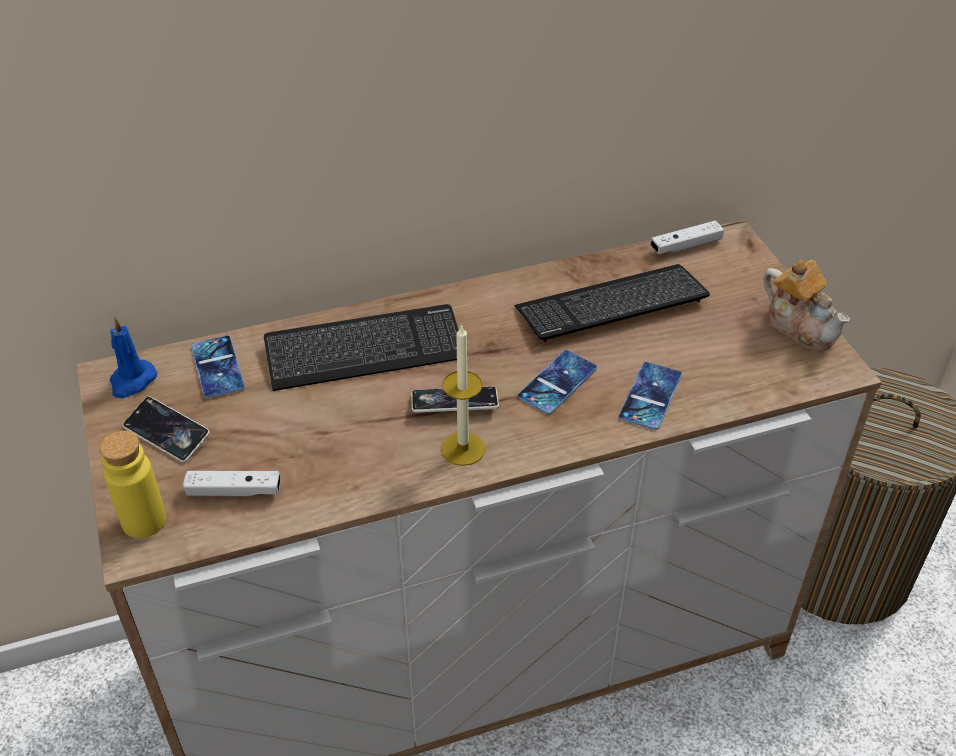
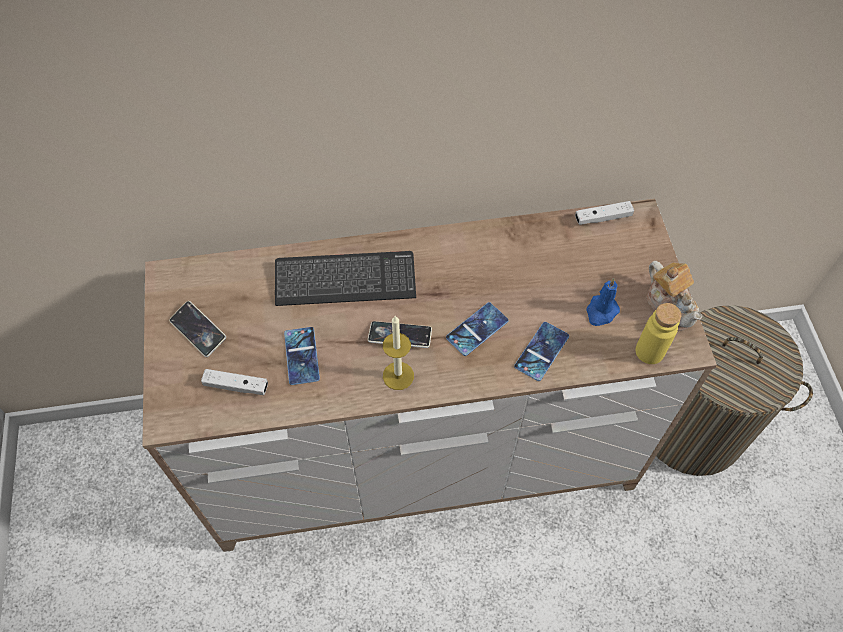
camera: 10 degrees right, 15 degrees up
(132, 381) = (180, 283): blue candle -> blue candle (601, 312)
(144, 521) = (174, 400): yellow bottle -> yellow bottle (649, 351)
(217, 367) = (240, 279): phone -> phone (301, 356)
(611, 305) = (533, 265): keyboard -> none

